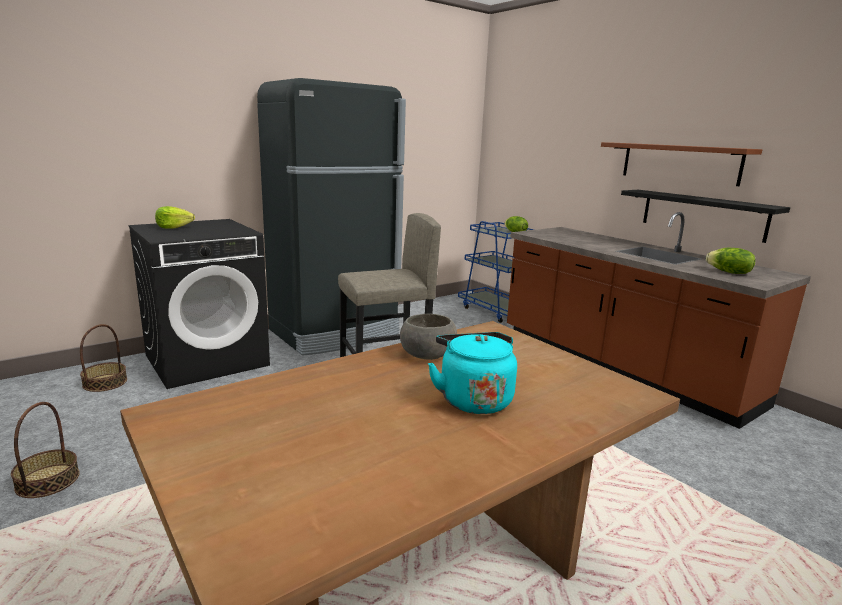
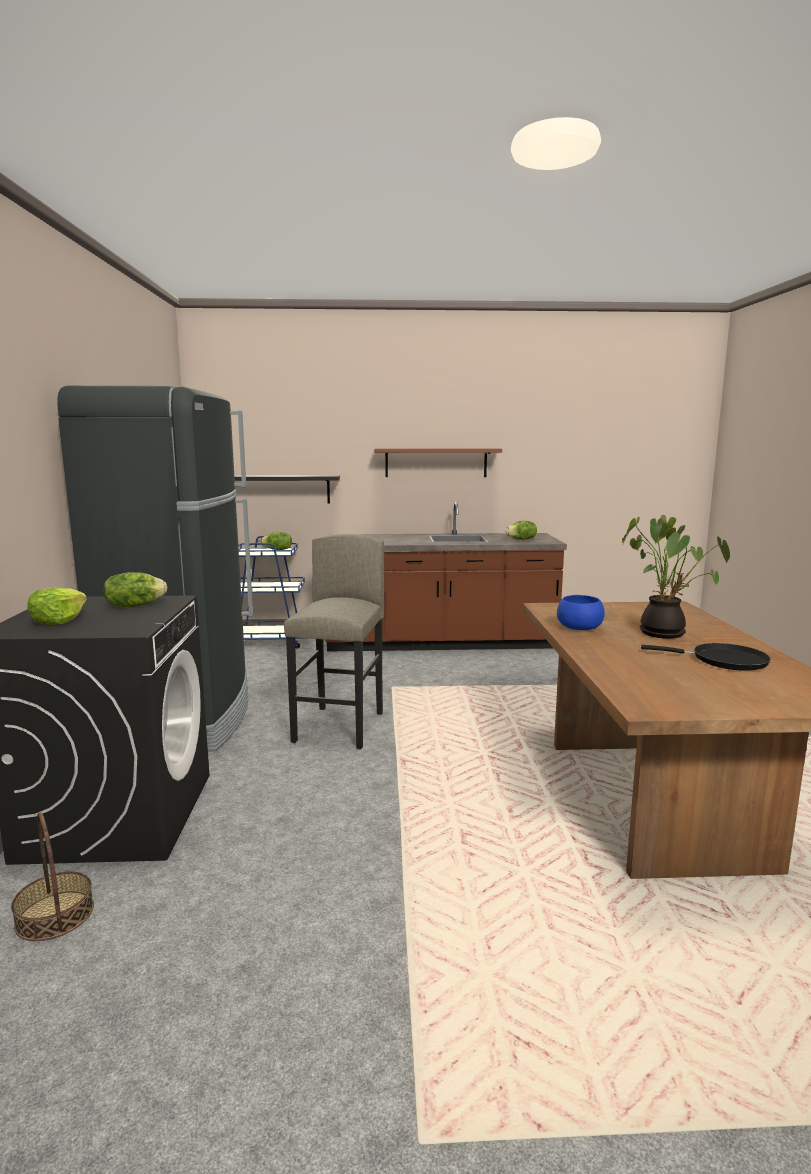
camera: 55 degrees left, 5 degrees down
(48, 481) = (321, 989): basket -> none
(221, 230) = (134, 605): none -> lettuce
(383, 446) = (723, 661): none -> black frying pan
(427, 354) = (579, 628): grey bowl -> blue bowl
(473, 399) = (665, 633): turquoise kettle -> potted plant
(702, 214) = (462, 502): black shelf -> black shelf (278, 489)

